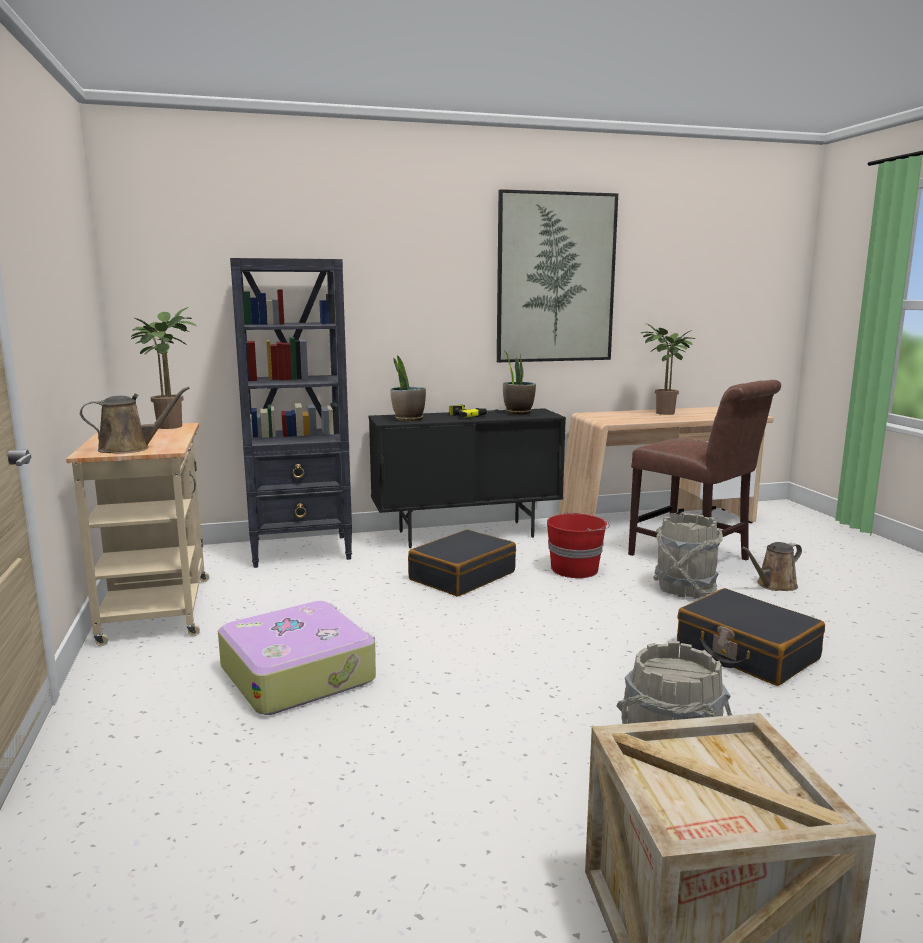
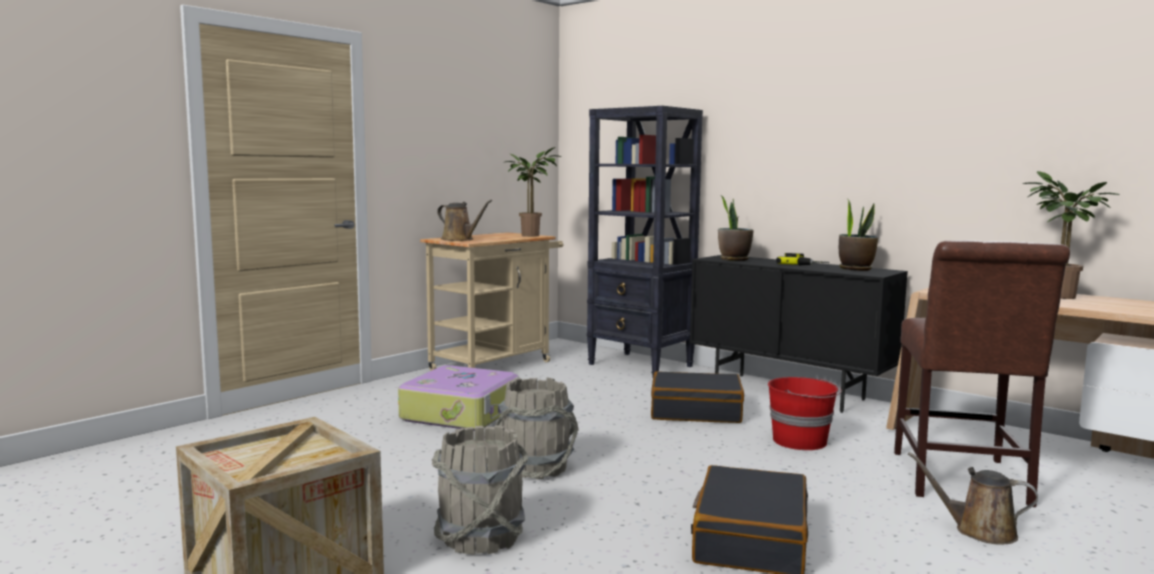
camera: 55 degrees right, 5 degrees down
(555, 278) = (933, 117): picture -> none
(685, 588) = (859, 490): grey bucket -> grey bucket (536, 468)

